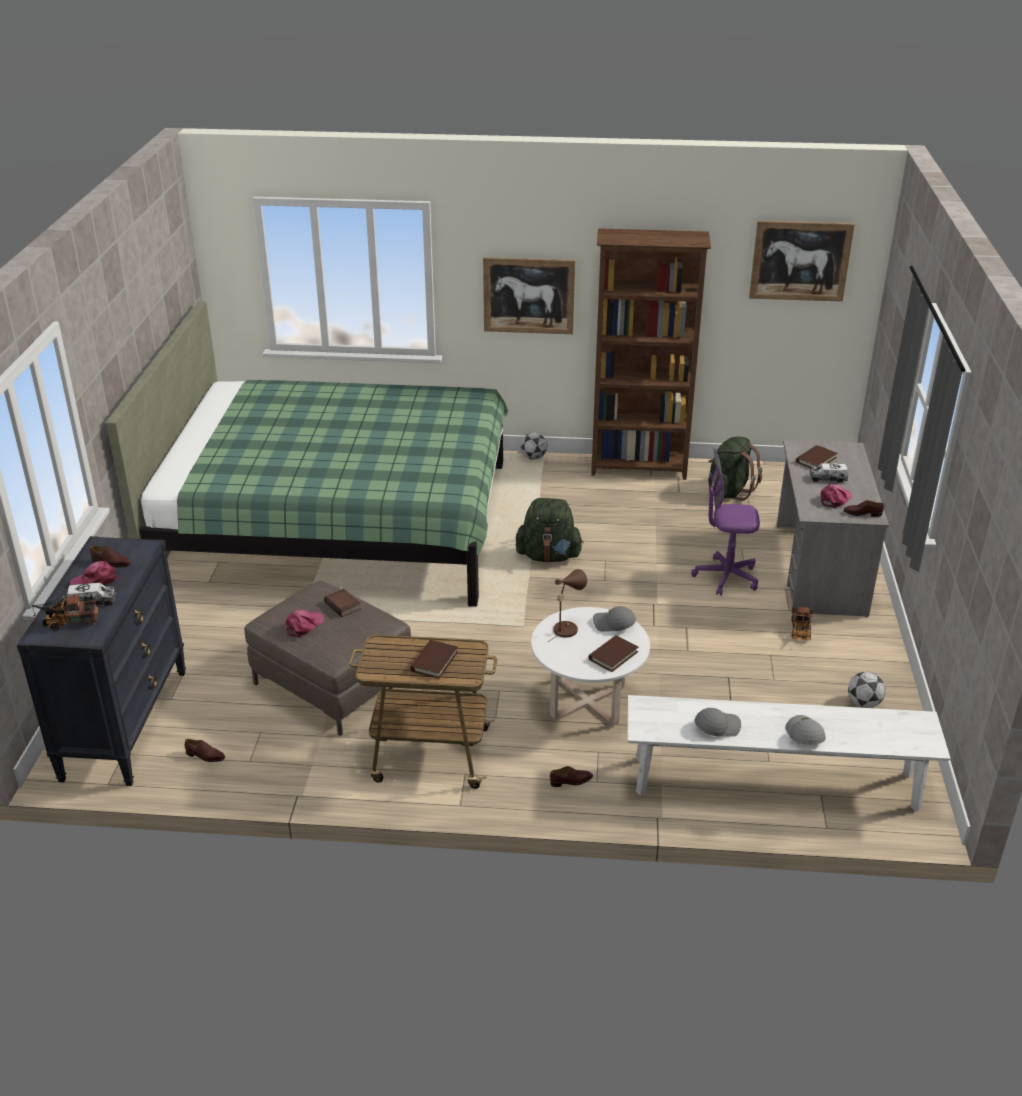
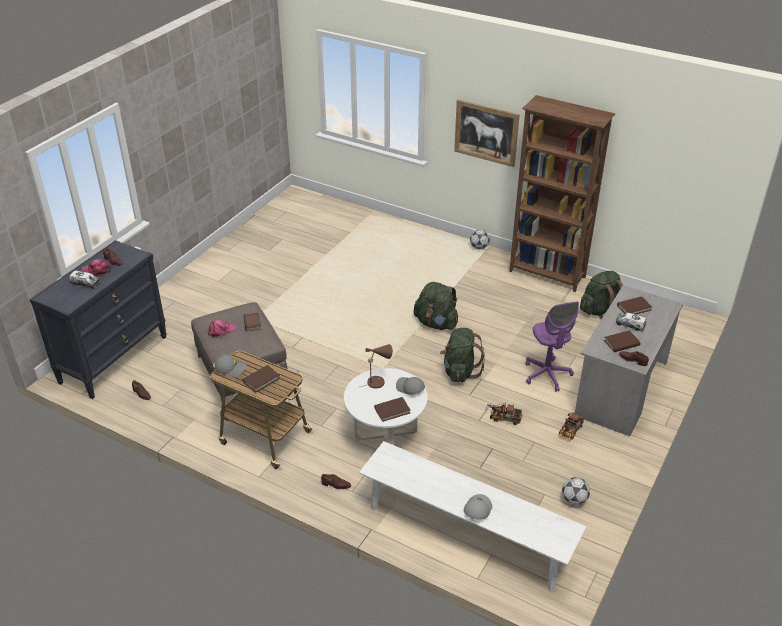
camera: 25 degrees right, 5 degrees up
(68, 622) = (64, 293): toy truck -> toy truck (503, 418)
(337, 522) = (320, 261): green bed -> none
(621, 602) = (460, 371): none -> green backpack
(717, 726) = (423, 483): grey cap -> grey cap (231, 368)
(726, 577) = (547, 374): purple office chair -> purple office chair turned 135 degrees counterclockwise
(800, 261) = (685, 149): picture -> none
(835, 499) = (621, 343): pink cap -> brown book

